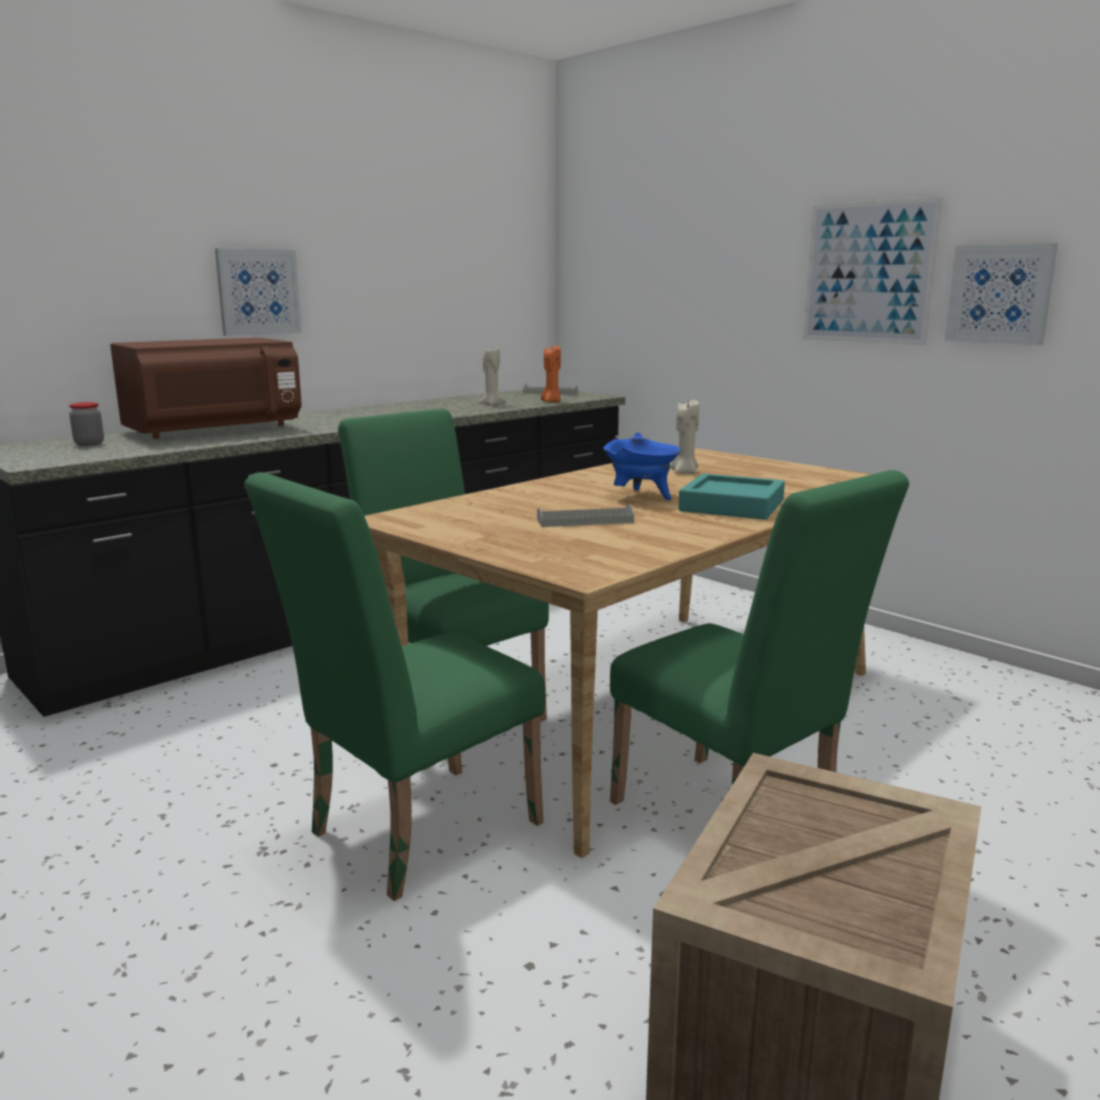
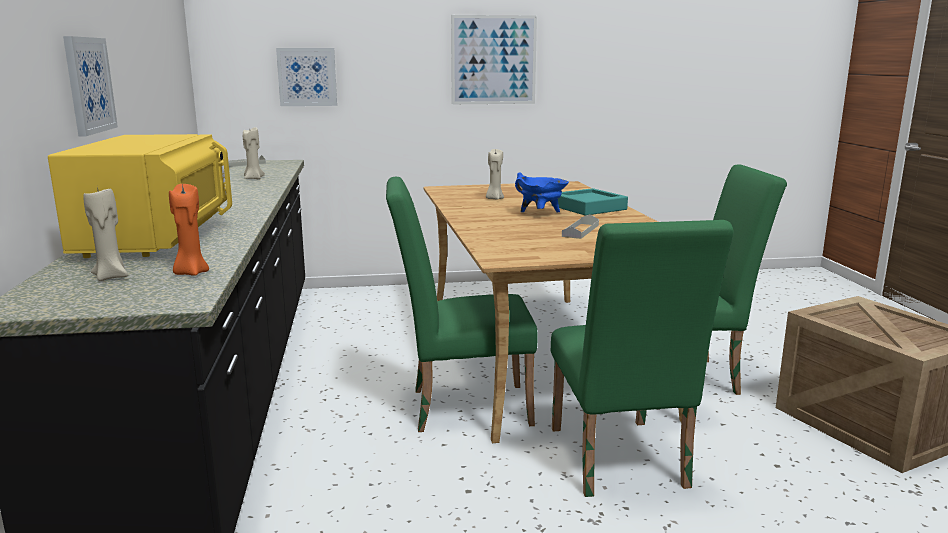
camera: 55 degrees left, 0 degrees up
(89, 444) = (111, 277): jar -> beige candle
(214, 430) = (158, 239): brown microwave -> yellow microwave
(551, 402) = (282, 170): orange candle -> orange candle (191, 273)
(1000, 294) = (573, 72): picture -> picture (307, 77)

